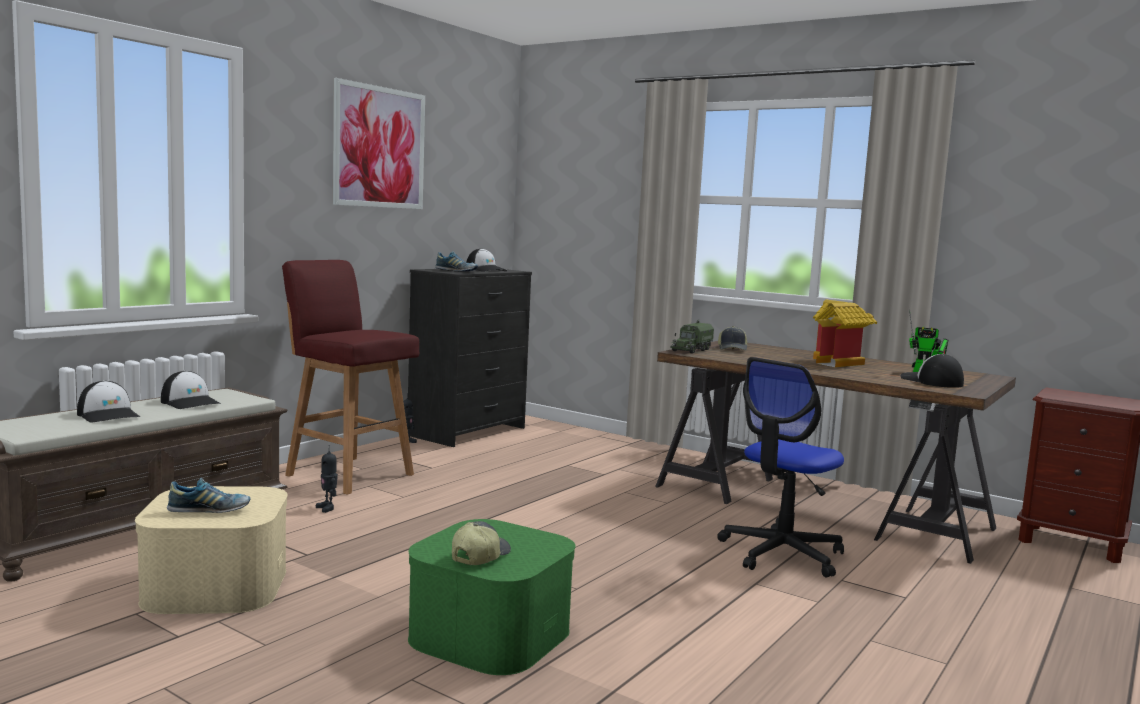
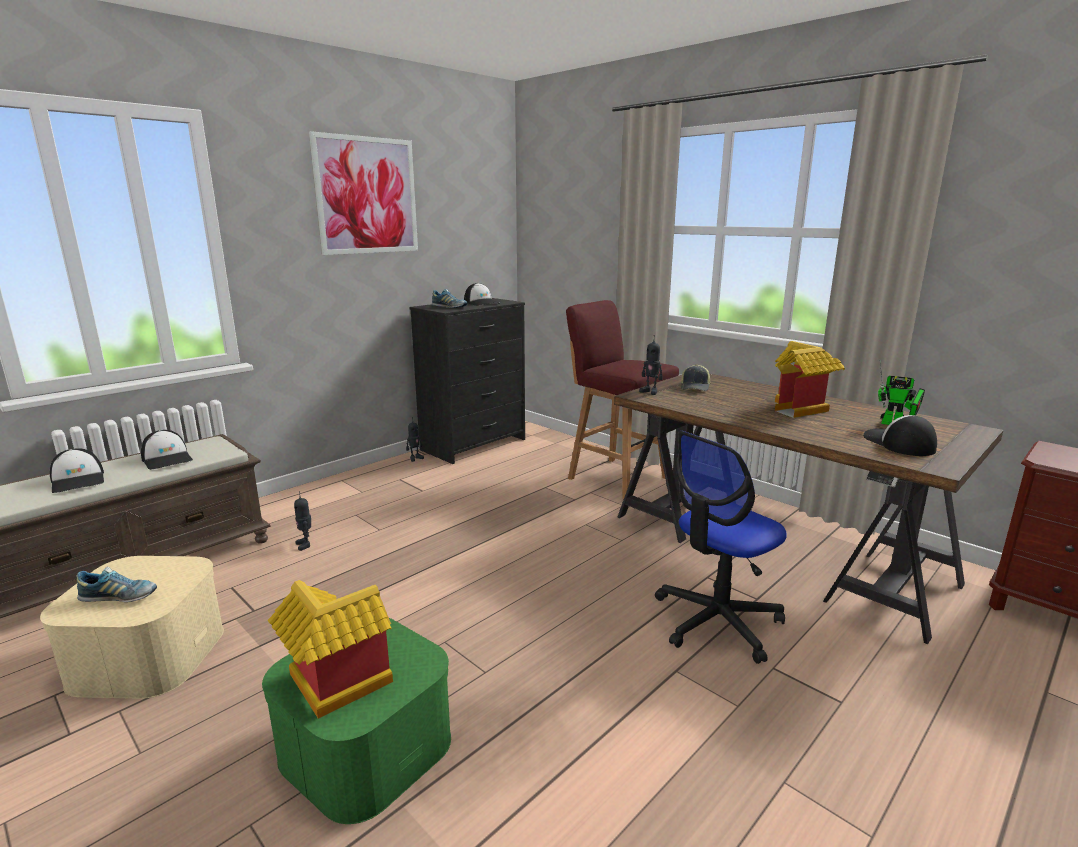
camera: 10 degrees right, 10 degrees up
(348, 474) = (346, 499): red stool -> red stool (616, 477)
(479, 556) = (332, 687): cap -> toy house
(691, 350) = (650, 392): toy truck -> toy robot

